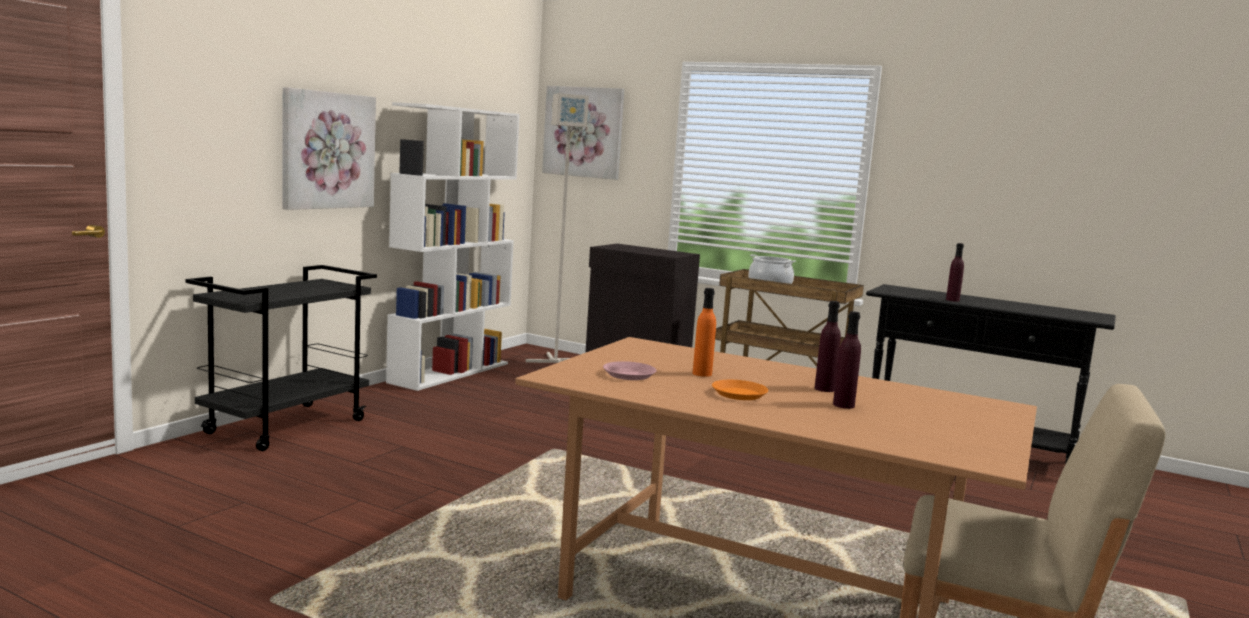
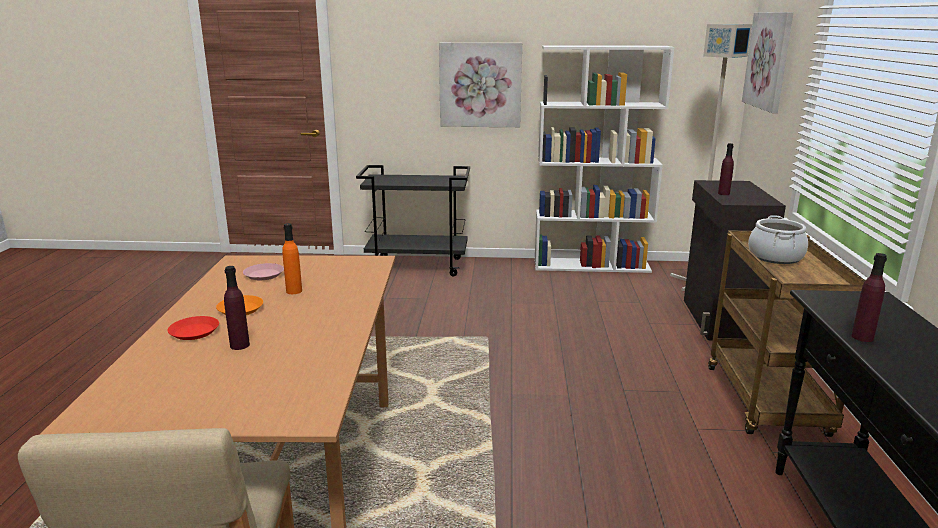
camera: 65 degrees right, 10 degrees up
(792, 414) = (194, 332): none -> red plate
(824, 389) = (291, 333): purple bottle -> purple bottle (723, 193)

